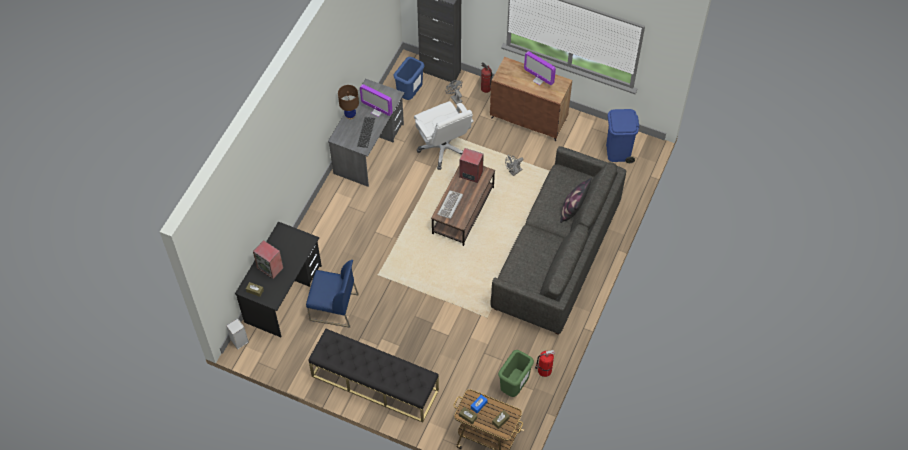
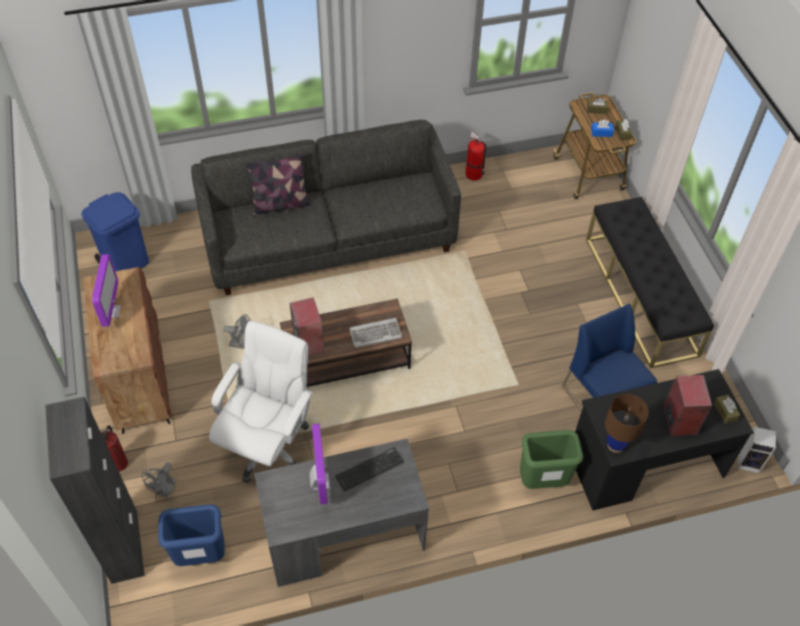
camera: 130 degrees left, 5 degrees down
(350, 115) = (357, 513): brown table lamp -> brown table lamp (615, 444)
(514, 387) = (516, 186): green trash can -> green trash can (543, 481)

